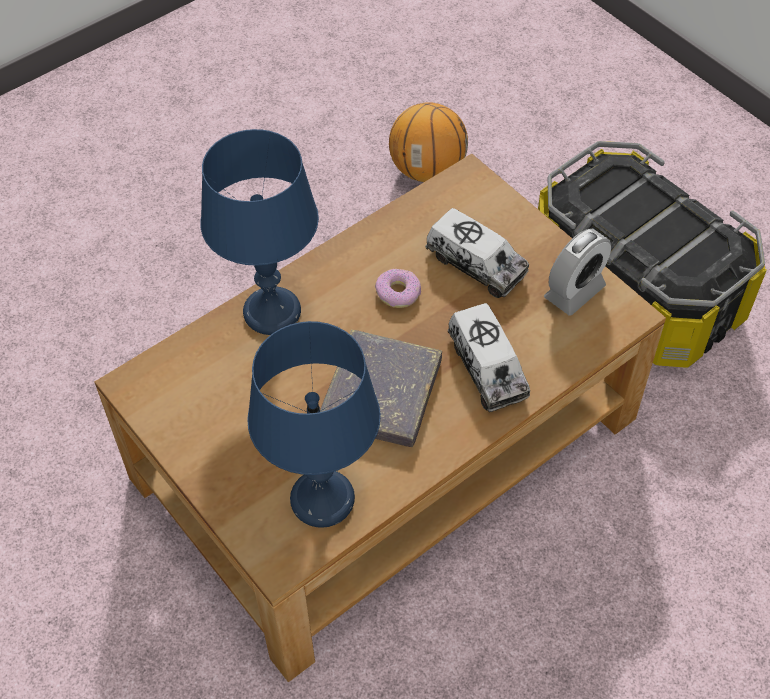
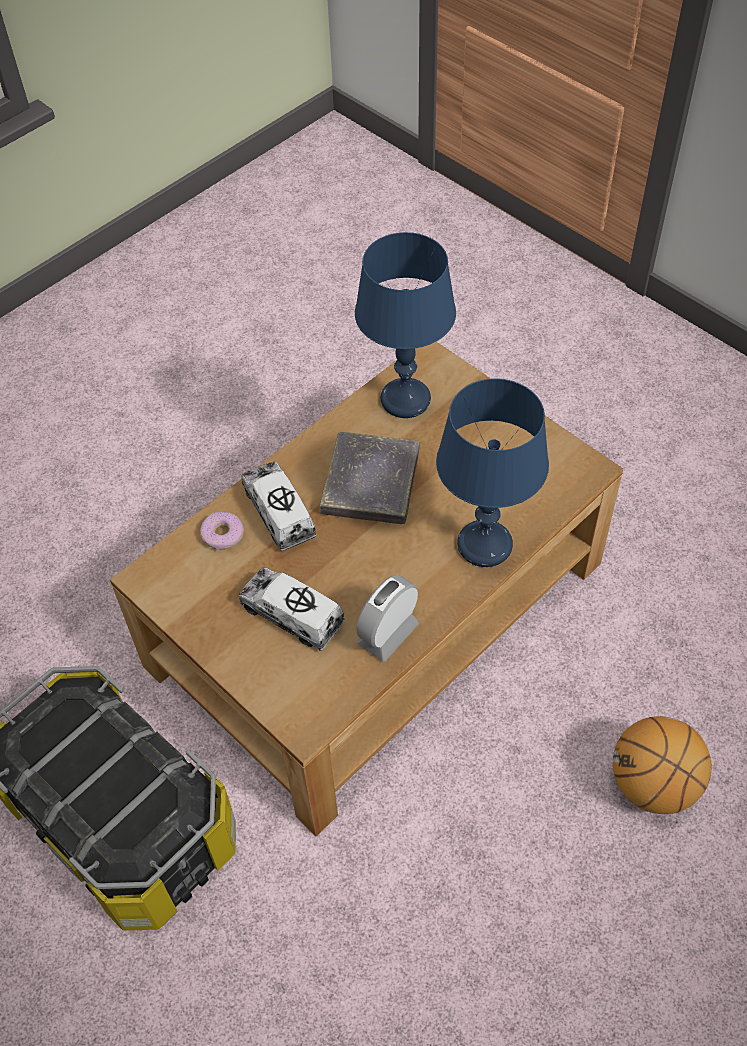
camera: 175 degrees right, 0 degrees up
(398, 292) = (367, 577): donut -> donut (222, 535)
(427, 170) = (371, 984): basketball -> basketball (653, 784)
(574, 292) = (195, 595): alarm clock -> alarm clock (388, 634)

